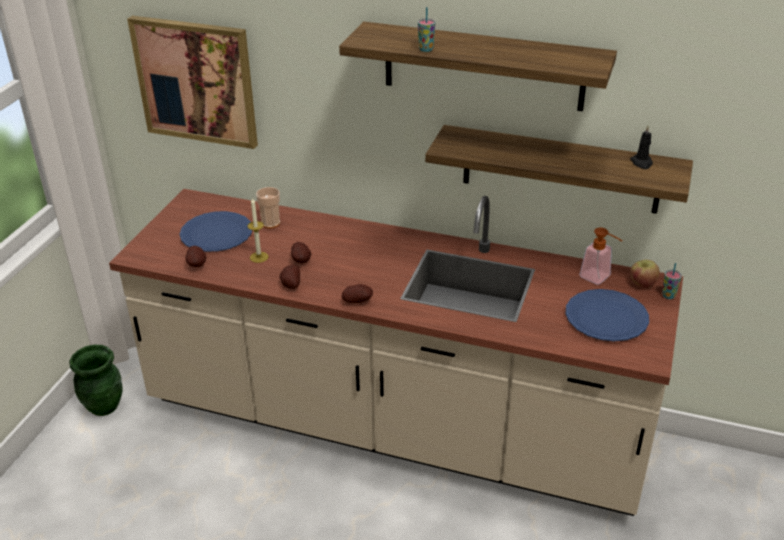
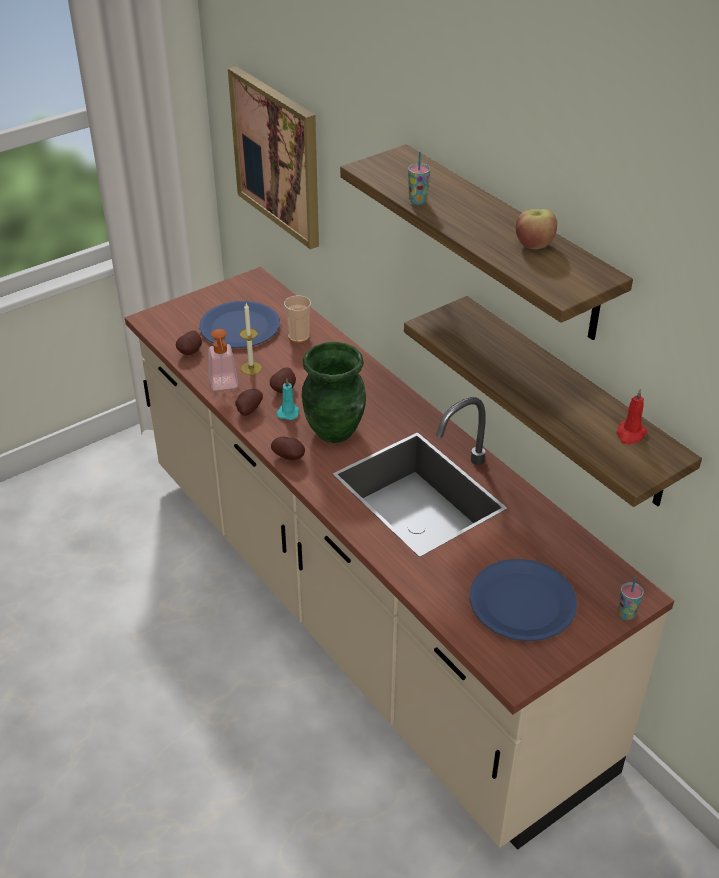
camera: 35 degrees right, 5 degrees up
(104, 406) = (131, 456): green vase -> green vase (335, 430)
(322, 274) = (288, 412): none -> turquoise candle
(599, 278) = (567, 554): soap dispenser -> soap dispenser (224, 386)
(641, 163) = (630, 434): black candle -> red candle
(642, 284) = (611, 585): apple -> apple (534, 244)

